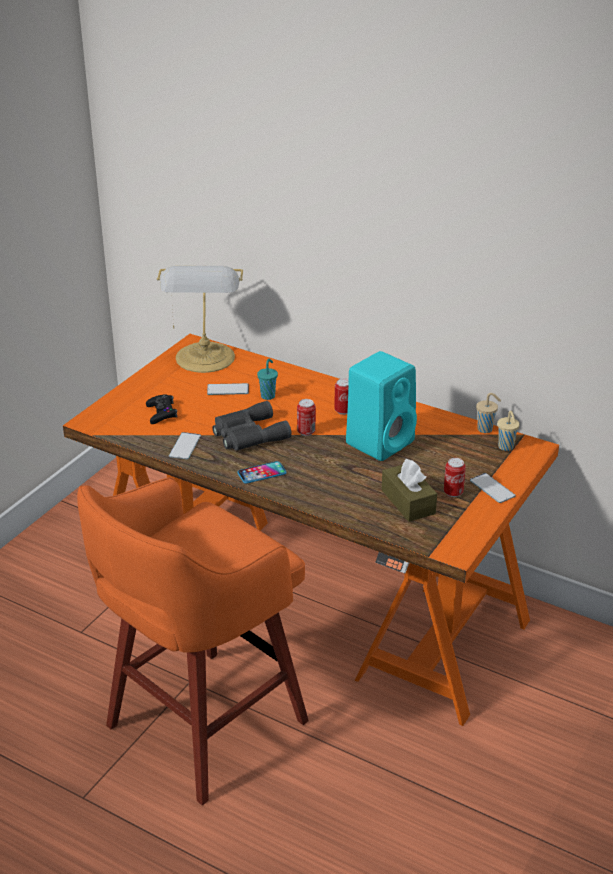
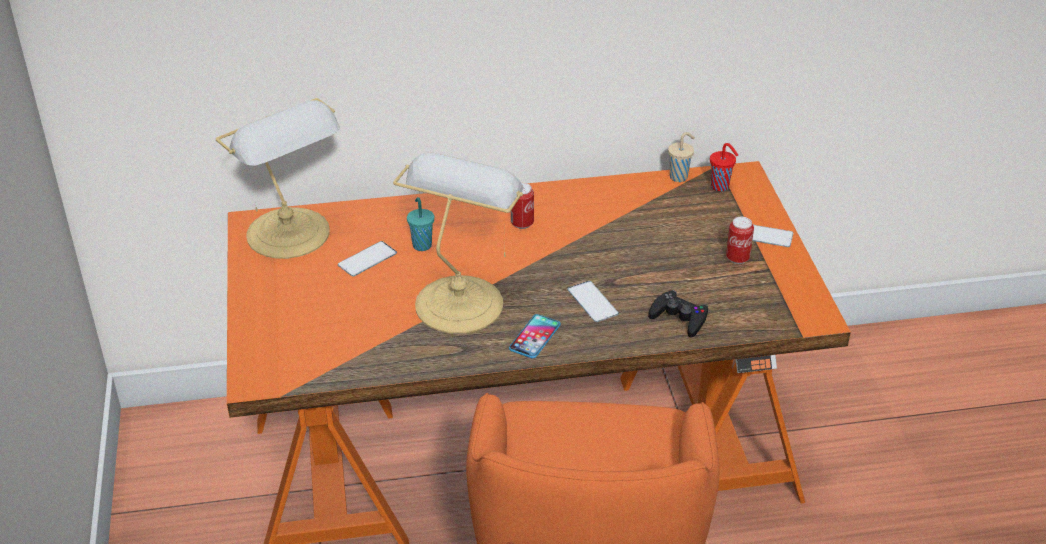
camera: 40 degrees left, 5 degrees up
(162, 413) = (329, 325): black game controller -> black game controller (679, 318)
(185, 446) = (410, 351): phone -> phone (592, 302)
(248, 434) = (460, 301): grey binoculars -> table lamp
(306, 432) = (517, 266): can -> none
(381, 441) = (603, 239): turquoise speaker -> none
(408, 502) = (712, 290): brown tissue box -> none
(506, 447) = (721, 187): beige cup -> red cup

